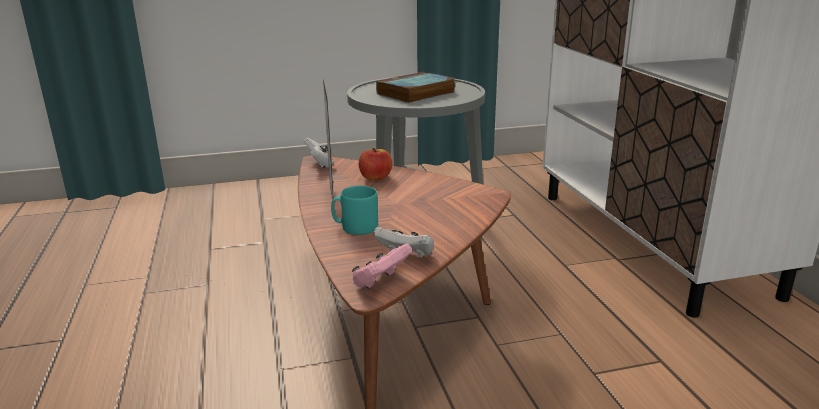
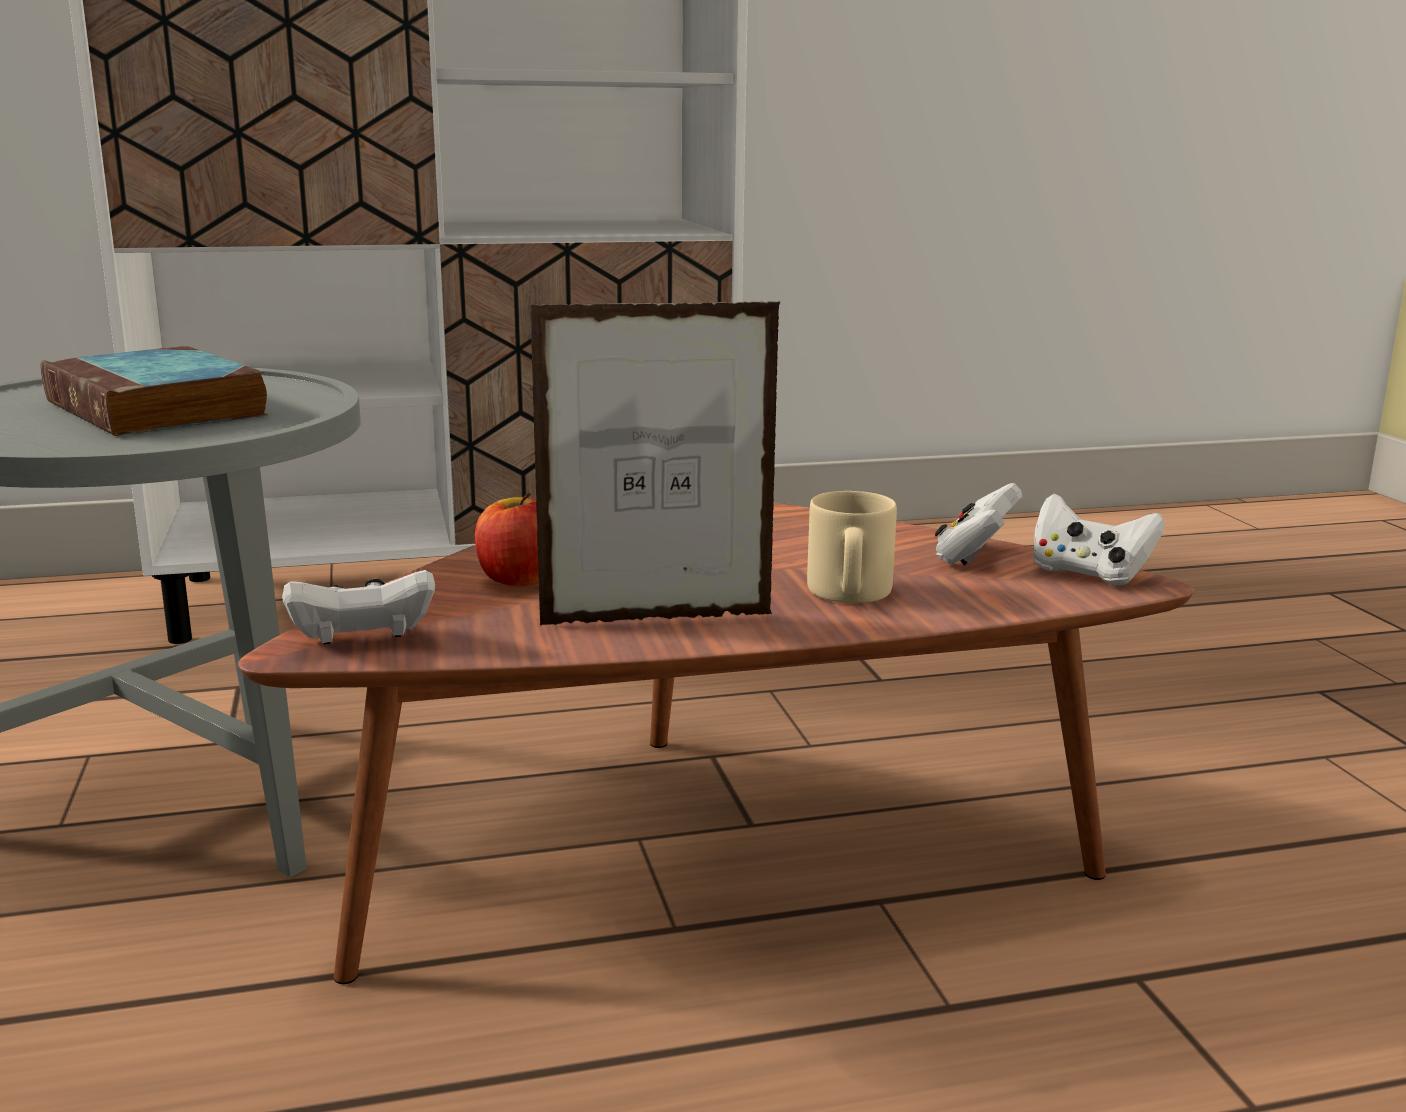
camera: 90 degrees left, 5 degrees down
(355, 228) = (849, 594): turquoise mug -> beige mug
(380, 282) = (1088, 574): pink game controller -> white game controller

